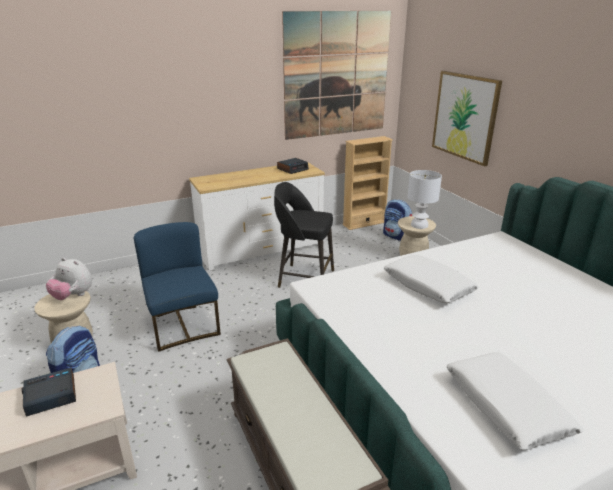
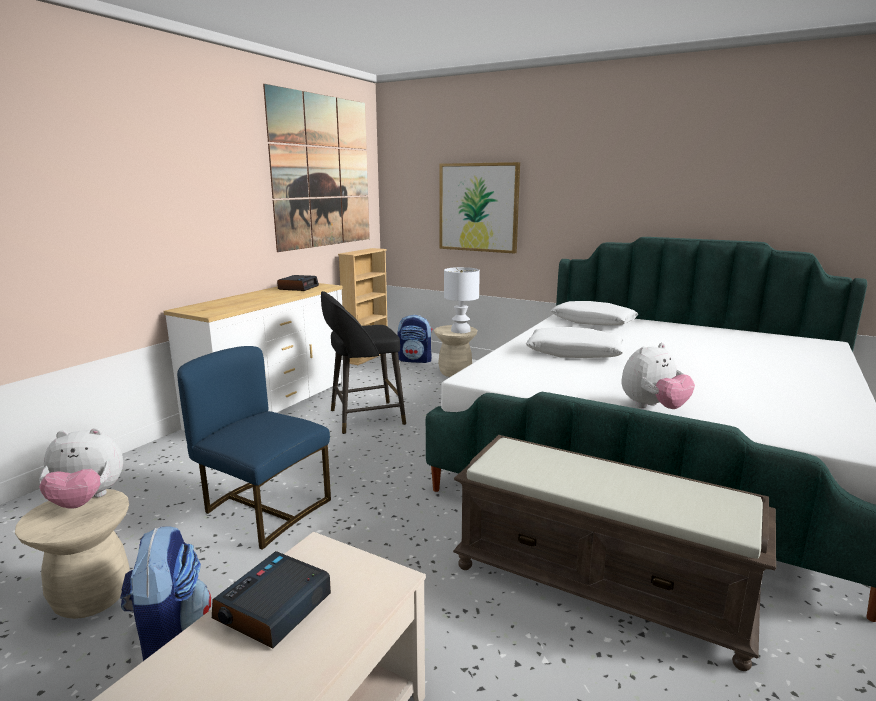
camera: 35 degrees left, 10 degrees down
(394, 365) = (653, 408): none -> plush toy
(506, 407) = (772, 405): white pillow -> white pillow (593, 322)

